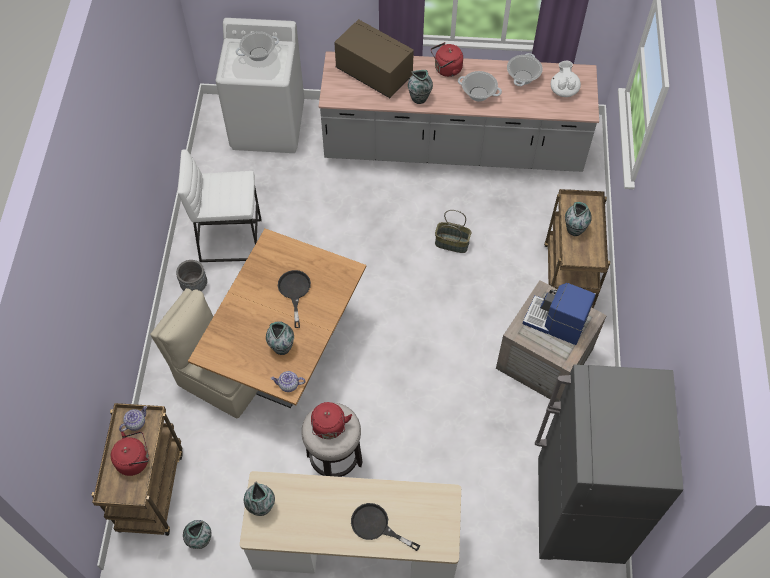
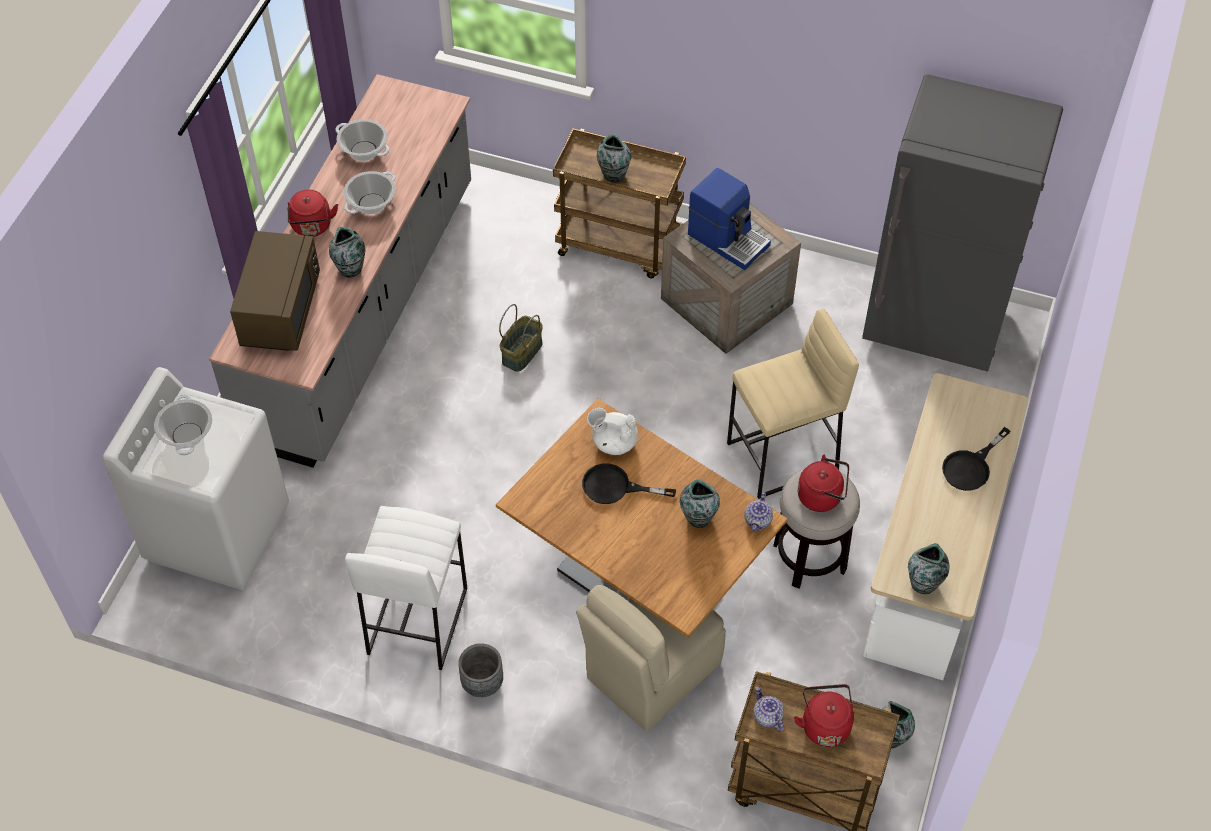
camera: 75 degrees left, 5 degrees down
(373, 73) = (280, 310): brown microwave -> brown microwave turned 135 degrees clockwise
(415, 425) = (783, 457): none -> beige stool
(555, 322) = (728, 239): coffee machine -> coffee machine turned 90 degrees counterclockwise
(563, 90) = (404, 116): white teapot -> white teapot (613, 442)

